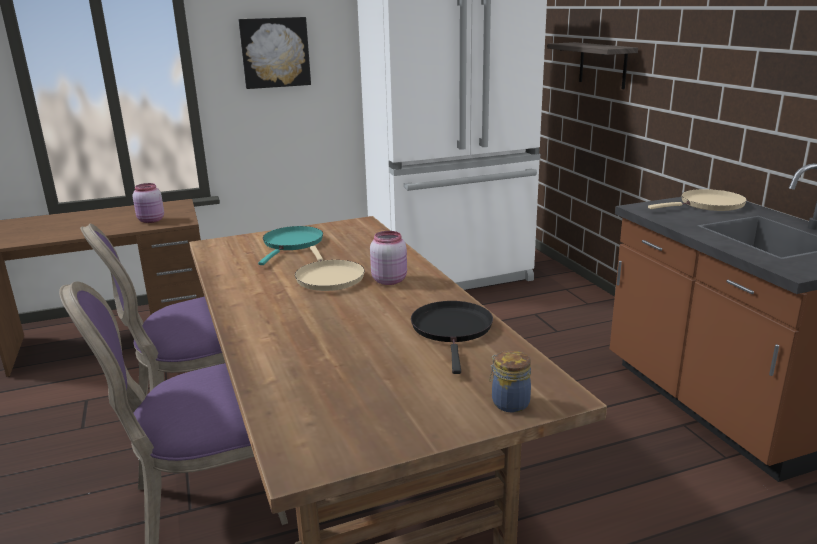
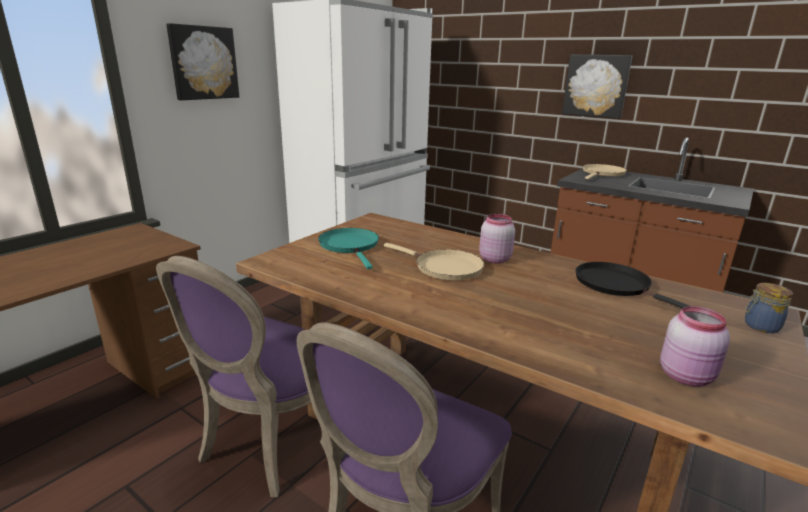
camera: 35 degrees left, 0 degrees up
(151, 220) = (132, 251): pink jar -> pink jar (687, 376)
(602, 65) = (466, 83): shelf -> none
(732, 76) = (596, 86): none -> picture

